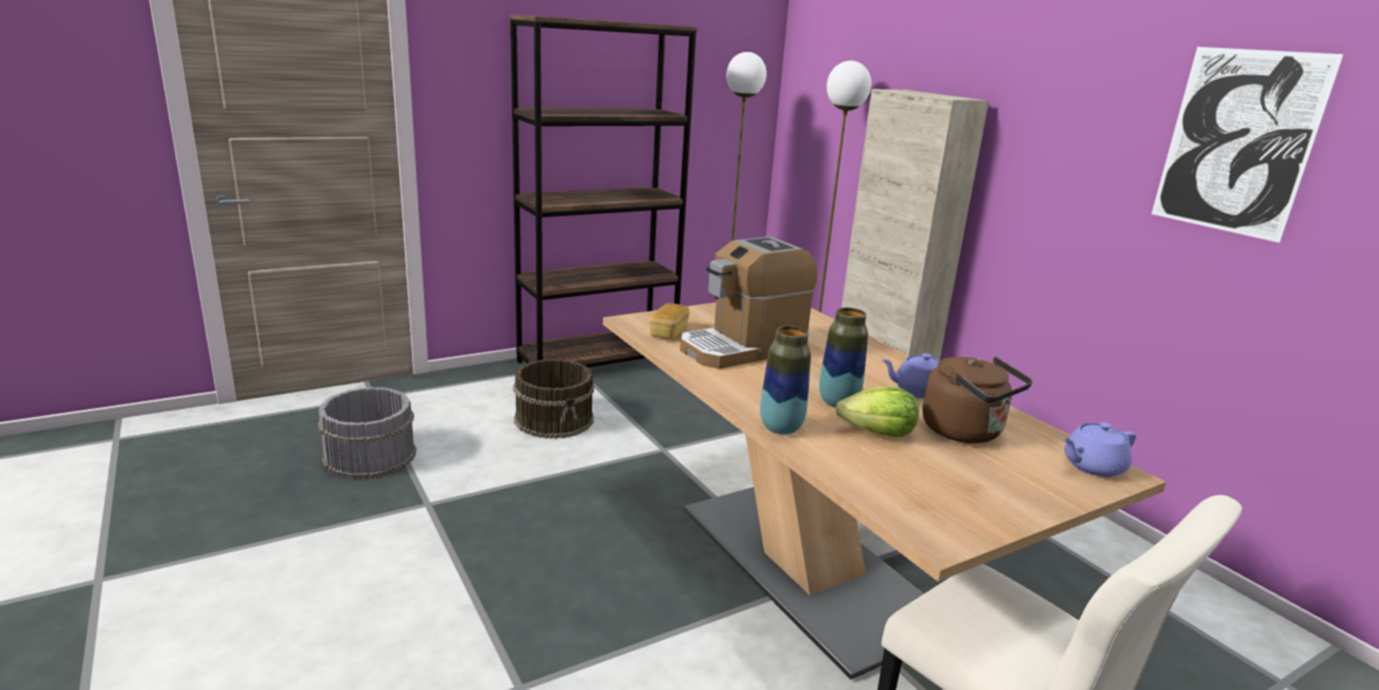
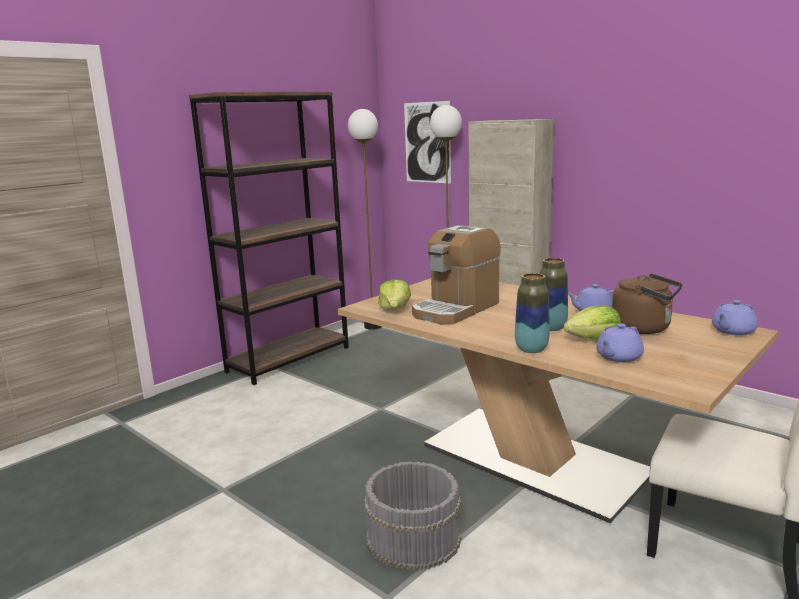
camera: 15 degrees left, 5 degrees down
(368, 456) = (147, 467): grey bucket -> grey bucket (412, 538)
(555, 419) = (284, 406): brown bucket -> none
(668, 332) = (395, 309): bread -> lettuce
(884, 467) = (618, 357): none -> purple teapot
(1237, 142) = (732, 120): picture -> picture (427, 142)

